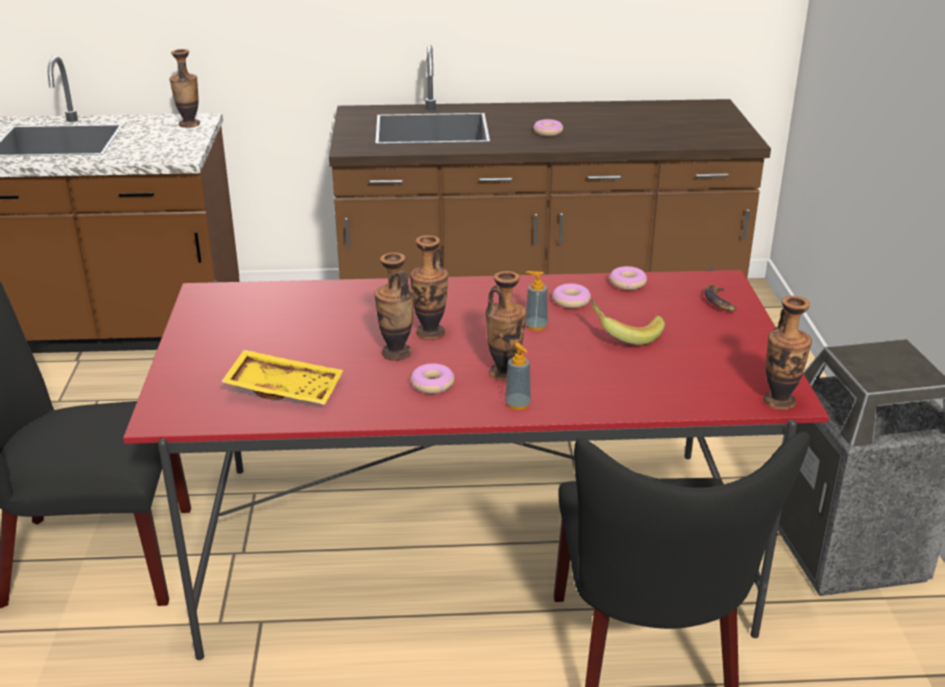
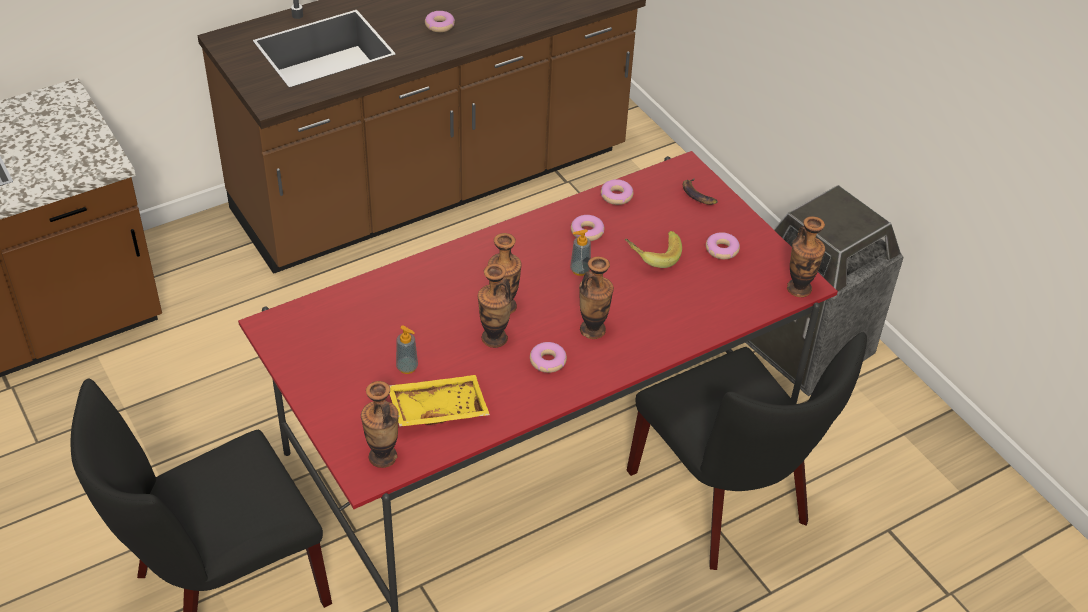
camera: 30 degrees left, 15 degrees up
(189, 124) = (61, 107): vase -> vase (382, 456)
(518, 404) = (624, 358): soap dispenser -> soap dispenser (407, 367)
(710, 348) = (721, 250): none -> donut

